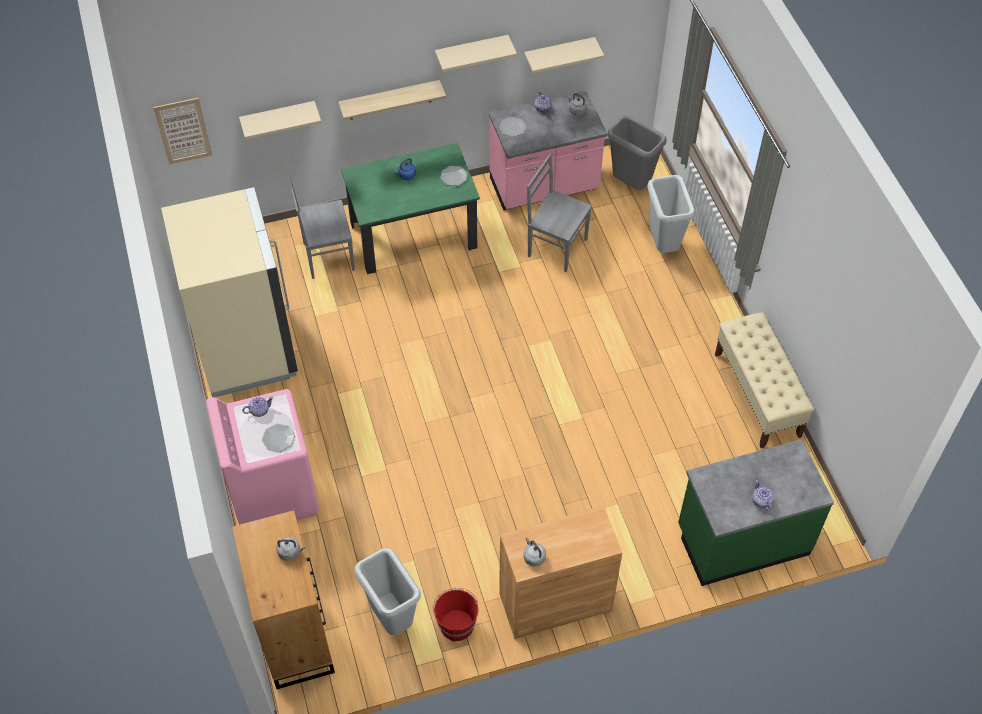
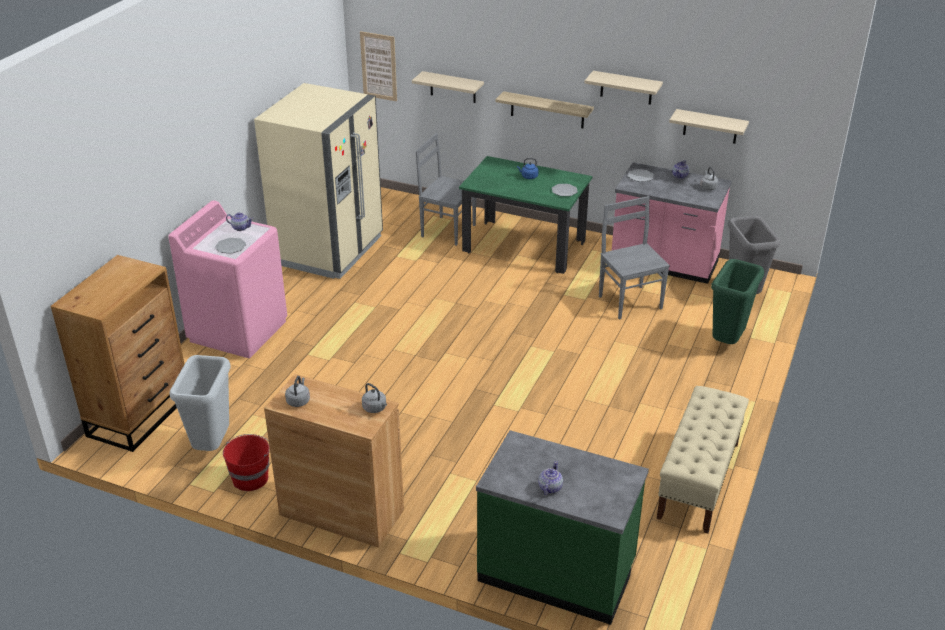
camera: 40 degrees right, 20 degrees down
(290, 552) = (128, 285): grey kettle -> grey kettle (375, 408)
(664, 246) = (728, 343): grey trash can -> green trash can

